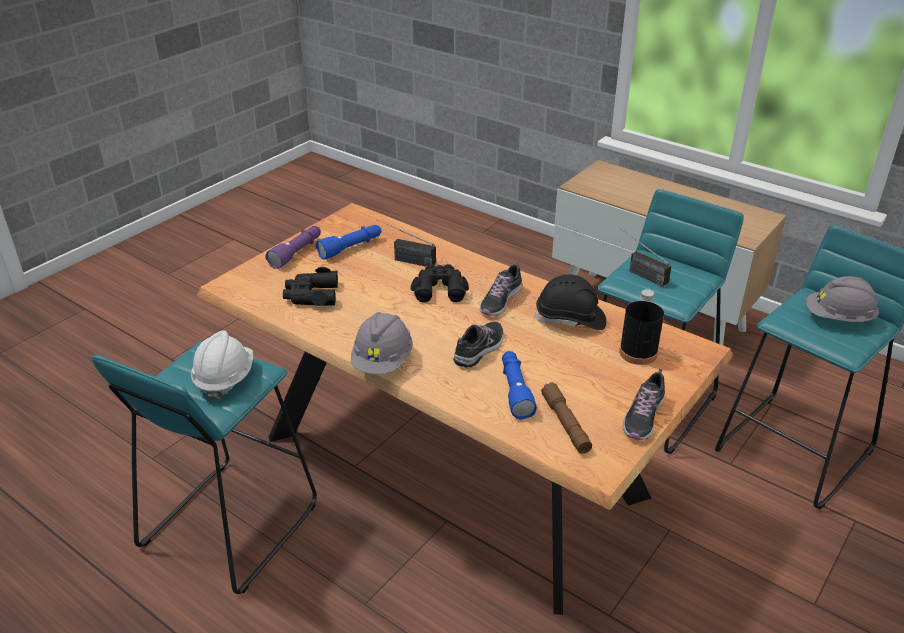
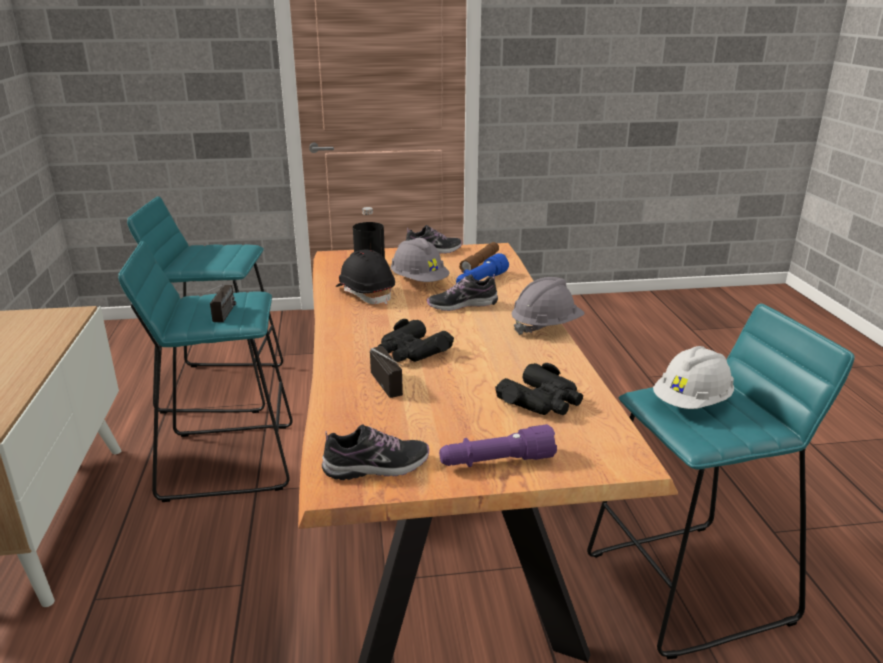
camera: 135 degrees left, 10 degrees down
(351, 248) = (424, 433): blue flashlight -> none
(500, 301) = (385, 322): shoe -> shoe (376, 467)
(838, 318) = (205, 254): grey hard hat -> grey hard hat (419, 282)

